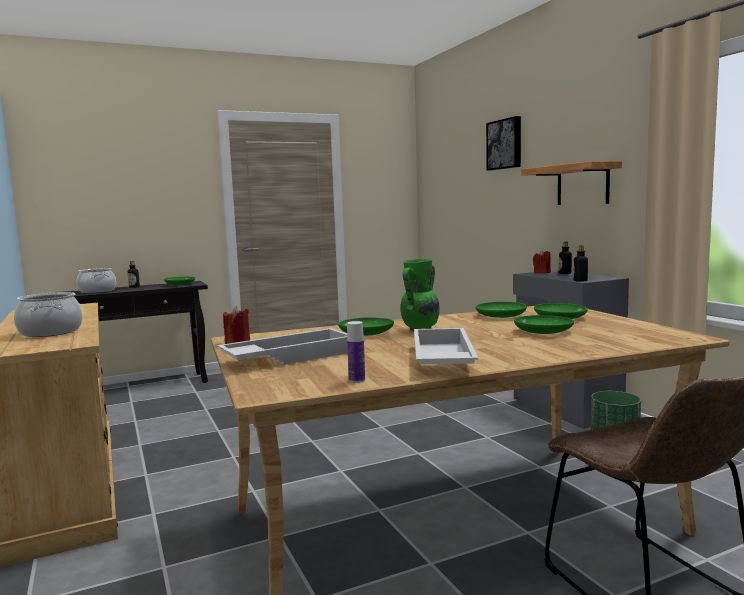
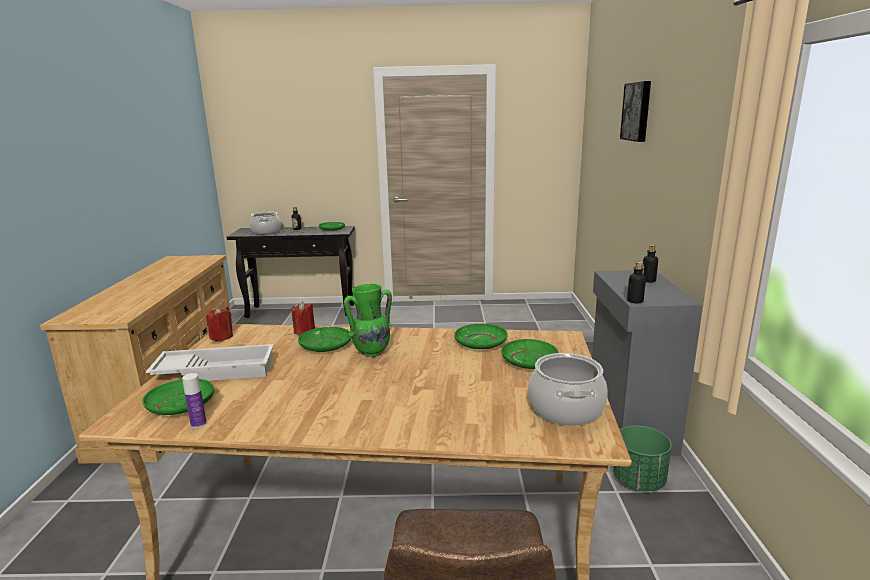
camera: 25 degrees right, 10 degrees up
(51, 332) = (134, 296): cooking pot -> cooking pot (566, 409)
(440, 359) = (306, 409): white tray -> none
(541, 273) = (626, 274): red candle -> red candle (304, 331)
(543, 331) = (469, 384): green plate -> green plate (180, 404)
(582, 185) = (684, 179): shelf -> none

